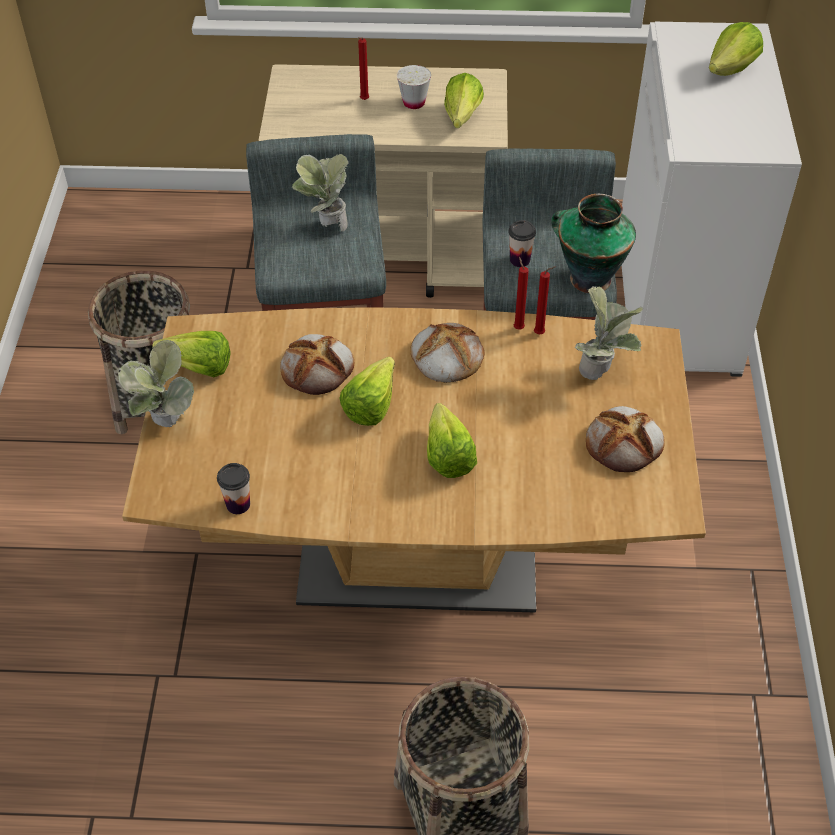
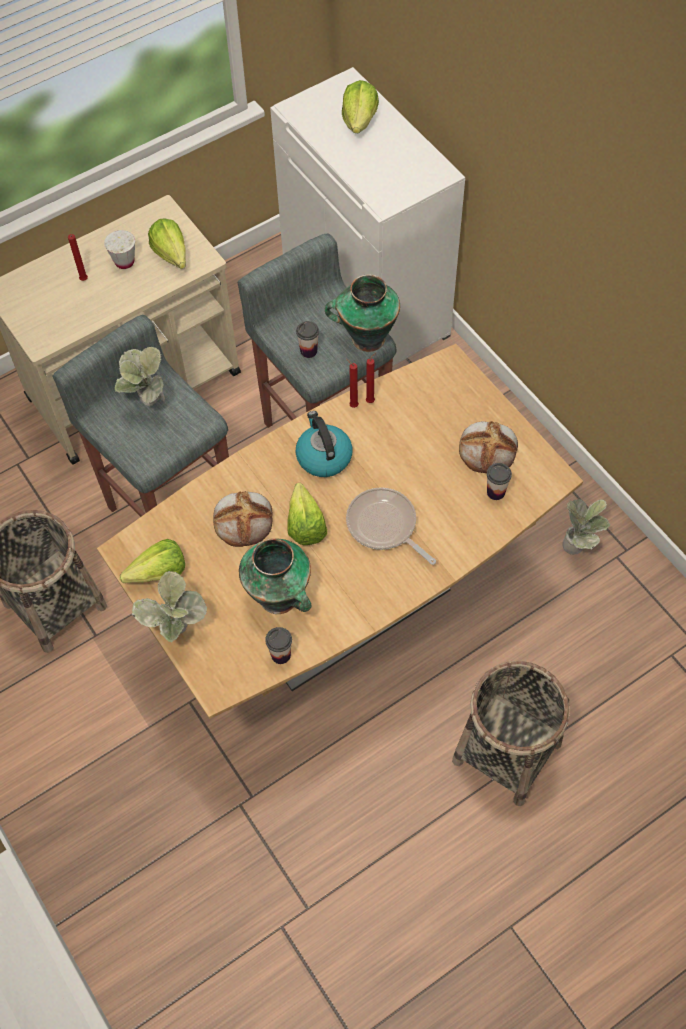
camera: 35 degrees left, 10 degrees up
(285, 455) = (280, 599): none -> vase
(446, 356) = (323, 456): bread -> kettle
(448, 451) = (384, 526): lettuce -> frying pan
(595, 487) = (495, 492): none -> cup
(602, 372) = (433, 406): potted plant -> potted plant (578, 544)

